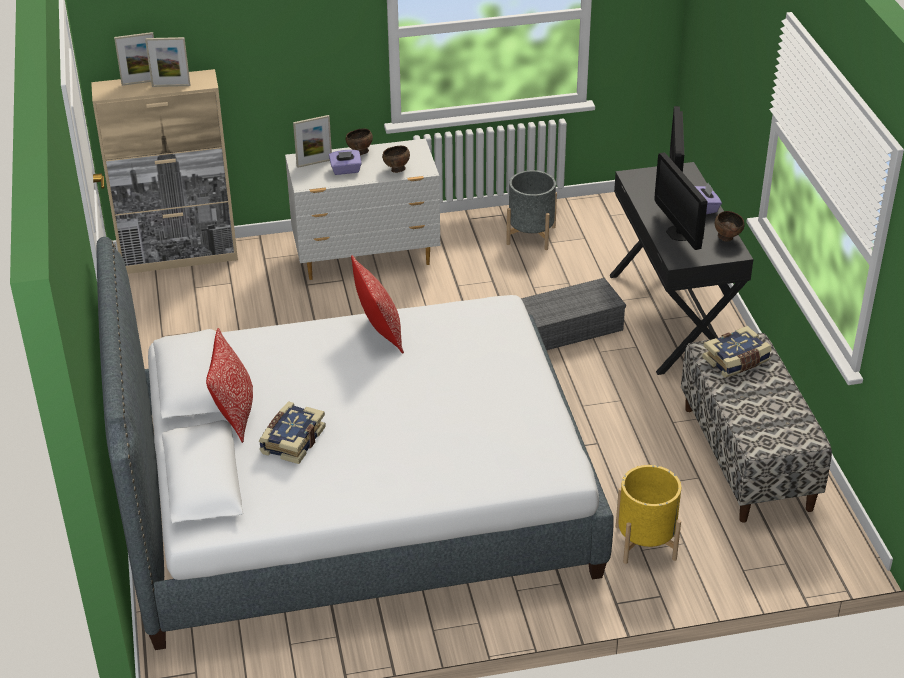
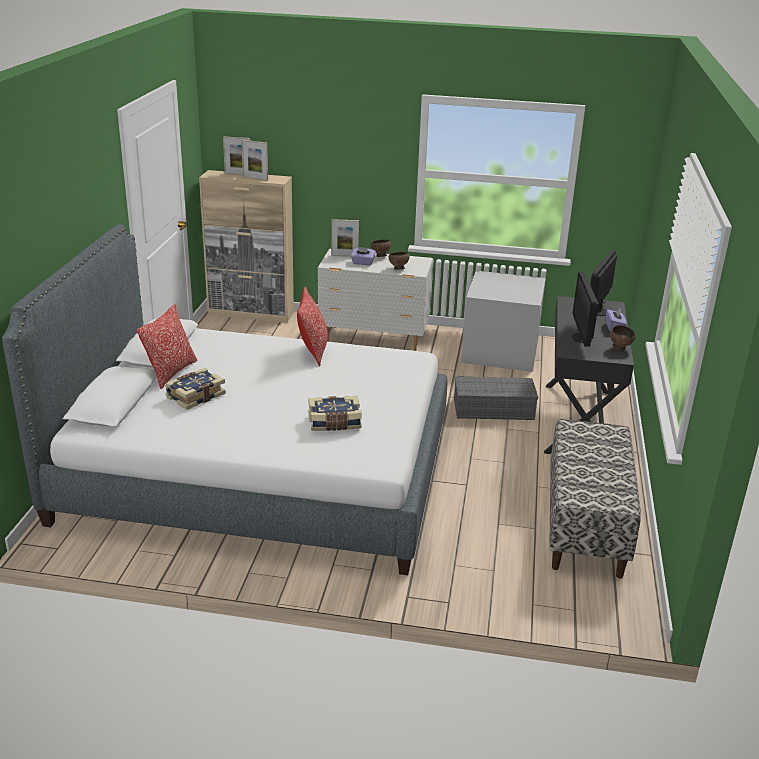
camera: 20 degrees right, 10 degrees down
(531, 235) = (501, 351): grey planter -> grey storage box
(645, 542) = (461, 561): yellow planter -> none
(736, 361) = (592, 439): book -> book (334, 423)

